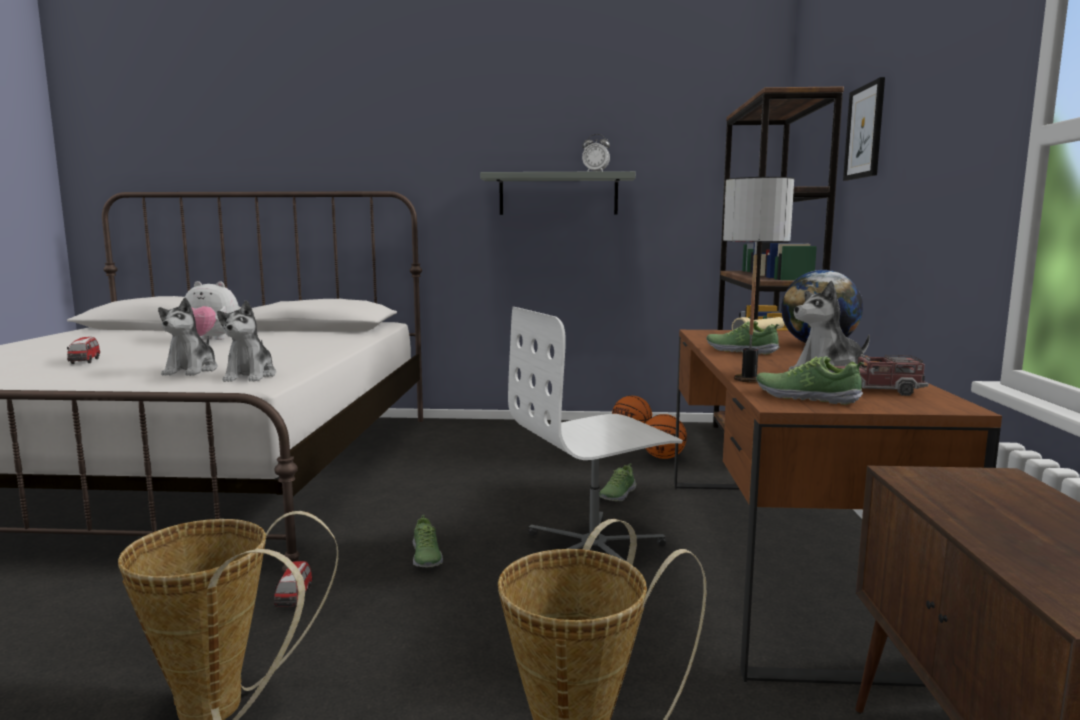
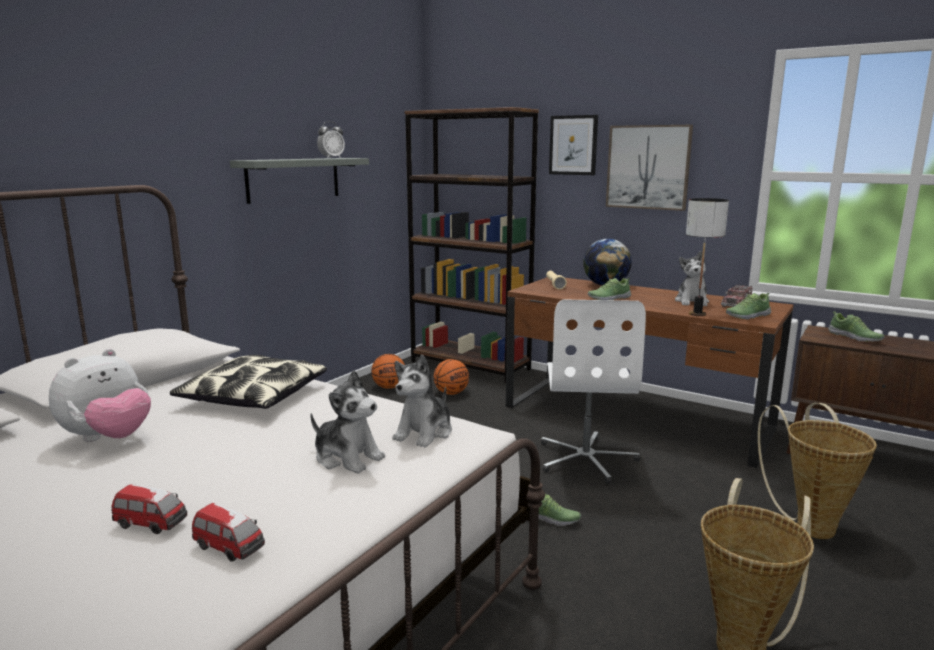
camera: 60 degrees left, 5 degrees up
(250, 376) = (424, 432): plush toy -> plush toy turned 90 degrees clockwise
(294, 598) = (583, 591): toy car -> toy car (230, 548)
(301, 344) = (253, 396): none -> pillow
(617, 494) = (502, 426): shoe -> shoe (855, 338)
(918, 151) = (648, 167): none -> picture

